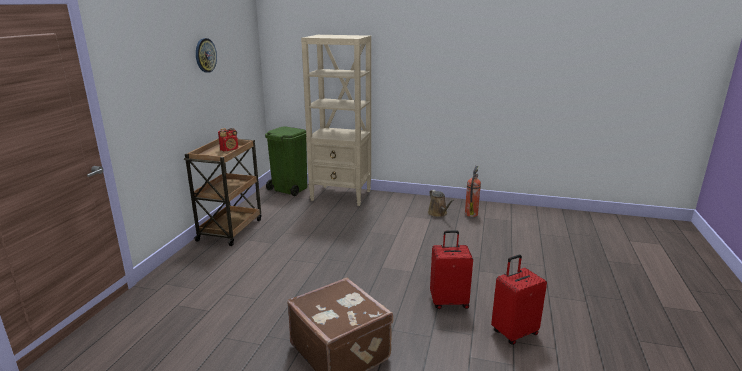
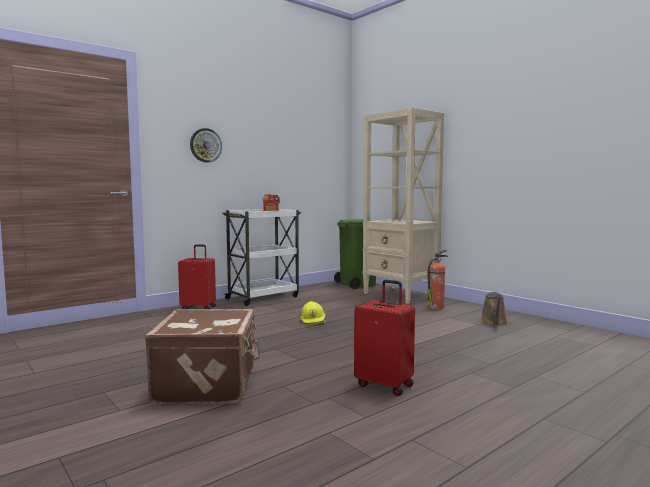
camera: 35 degrees right, 15 degrees down
(205, 55) = (272, 131): wall clock -> wall clock (205, 145)
(231, 229) = (263, 297): brown cart -> white cart
(317, 249) = (313, 320): none -> yellow hard hat
(471, 214) = (541, 330): fire extinguisher -> fire extinguisher (436, 307)
(514, 332) = (426, 433): red suitcase -> red suitcase (199, 308)

